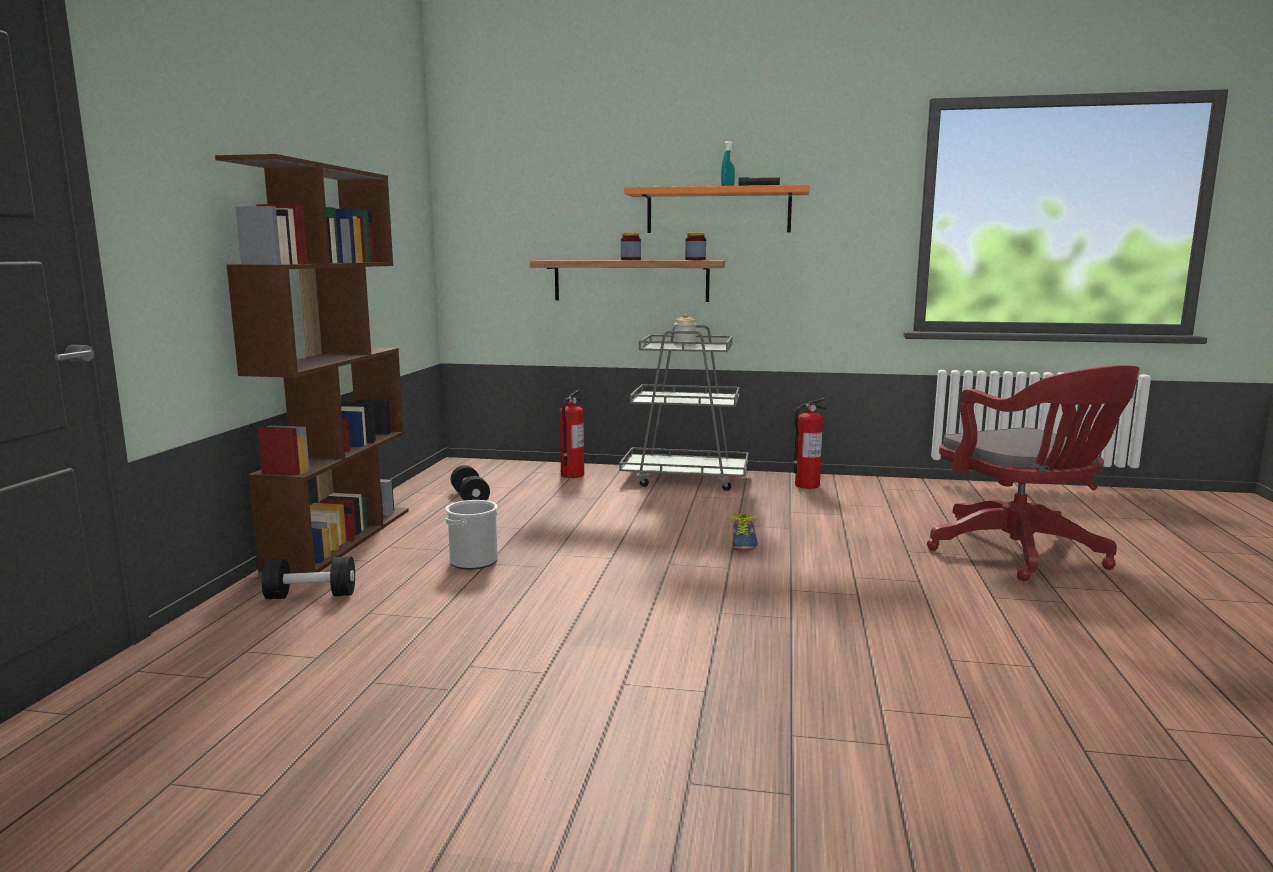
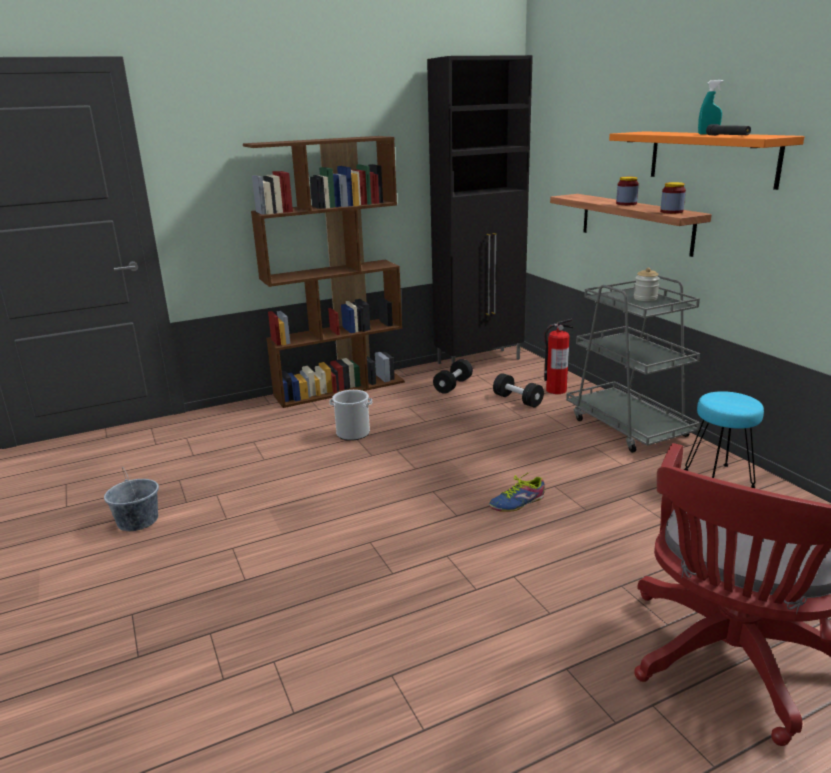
camera: 55 degrees right, 10 degrees up
(311, 595) = (259, 419): black dumbbell -> black dumbbell (517, 400)
(439, 735) = (138, 521): none -> grey bucket
(443, 476) = (480, 361): none -> black cabinet
(806, 485) = (719, 479): fire extinguisher -> turquoise stool

